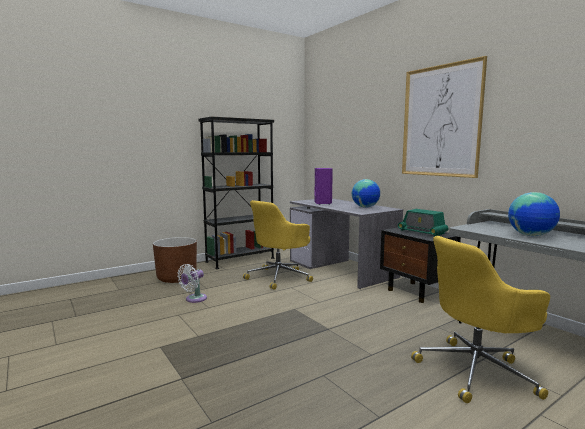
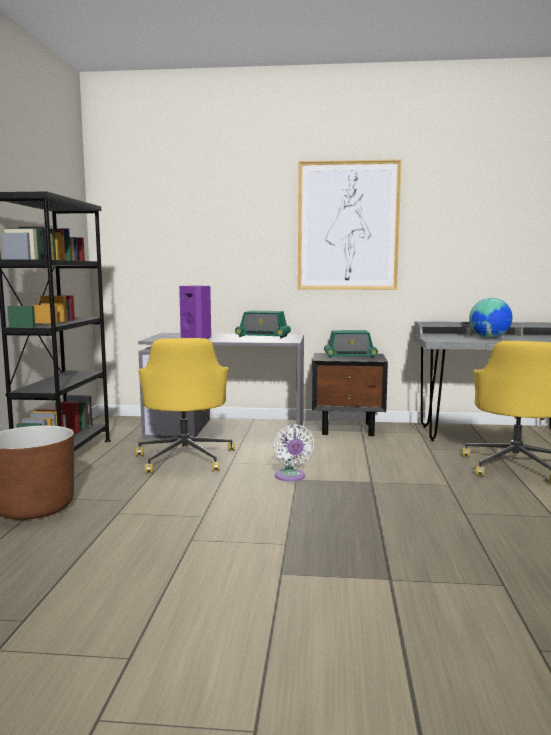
camera: 50 degrees left, 0 degrees up
(194, 299) = (154, 517): white fan -> white fan (290, 477)
(365, 207) = (263, 336): globe -> radio

